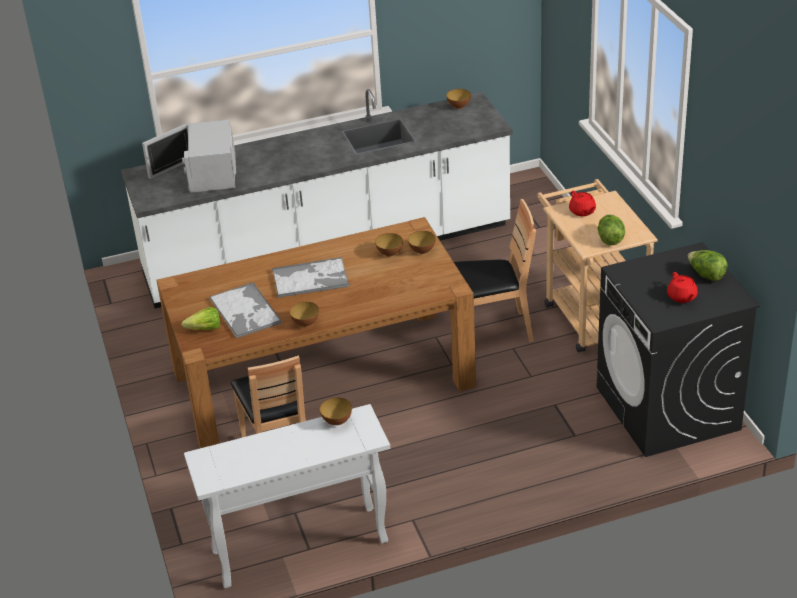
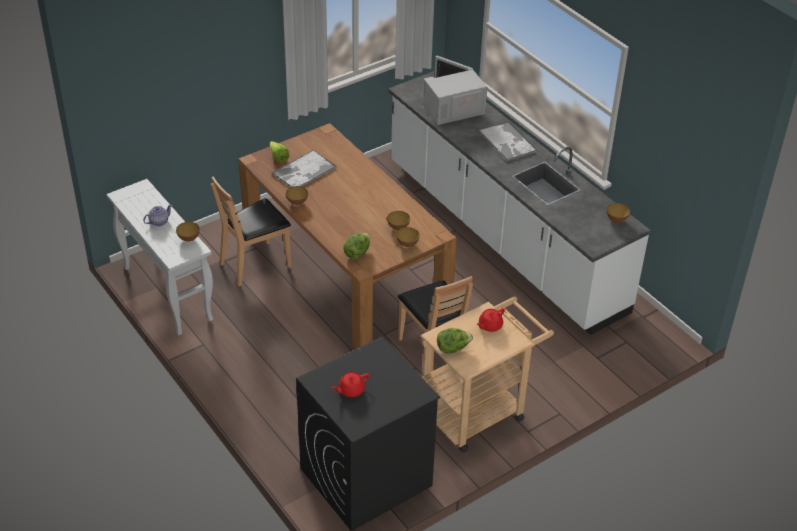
camera: 70 degrees right, 5 degrees up
(287, 447) = (158, 222): none -> teapot
(311, 278) = (353, 194): tray -> tray (508, 142)
(706, 275) = (387, 403): lettuce -> lettuce (357, 253)

